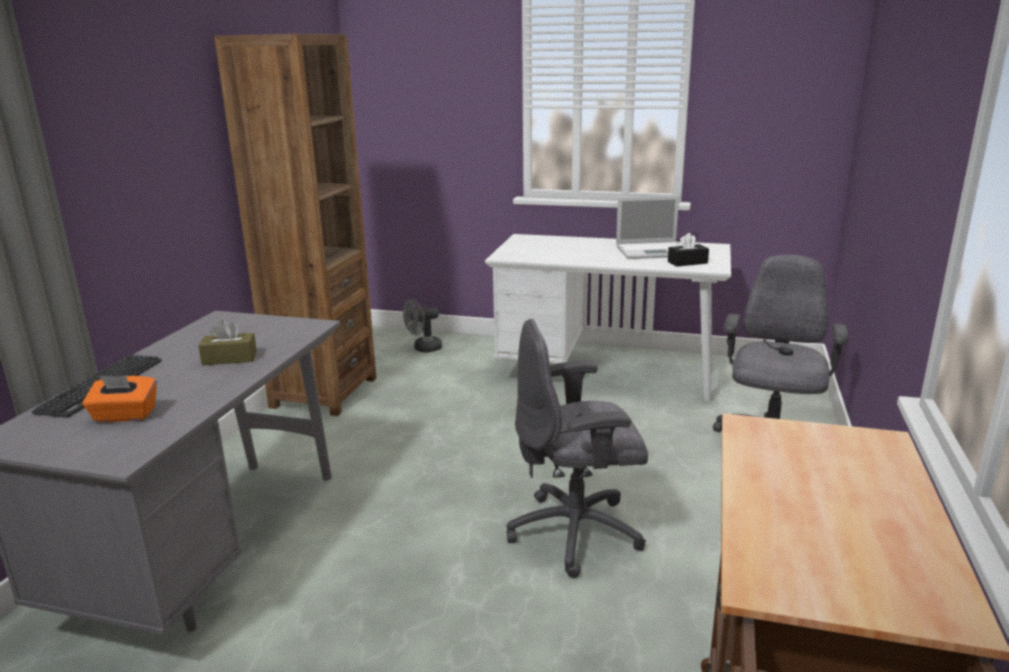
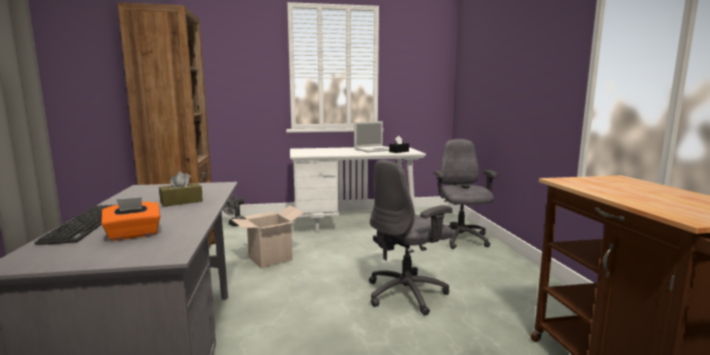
camera: 25 degrees left, 10 degrees down
(428, 423) = (270, 258): none -> cardboard box

